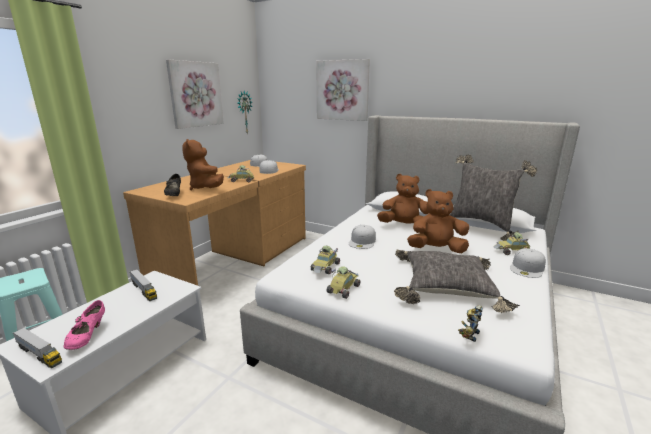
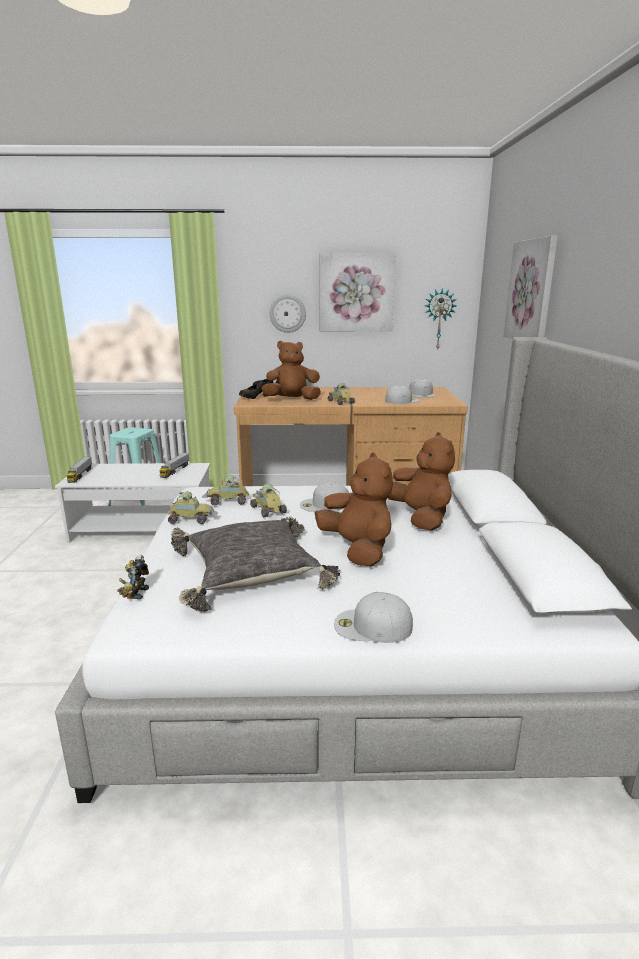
camera: 60 degrees right, 0 degrees up
(88, 337) = (105, 478): pink shoe -> none
(148, 115) = (287, 313): none -> wall clock
(206, 188) = (292, 400): brown plush toy -> brown plush toy turned 45 degrees clockwise
(469, 334) = (135, 593): toy robot -> toy robot turned 90 degrees counterclockwise
(480, 231) = (491, 575): pillow -> none
(512, 251) = (431, 609): toy car -> toy car (267, 509)

